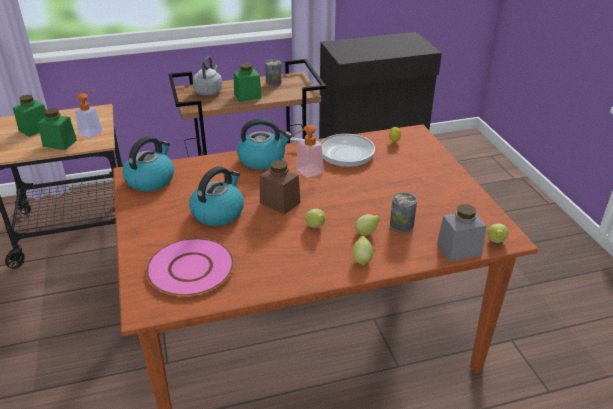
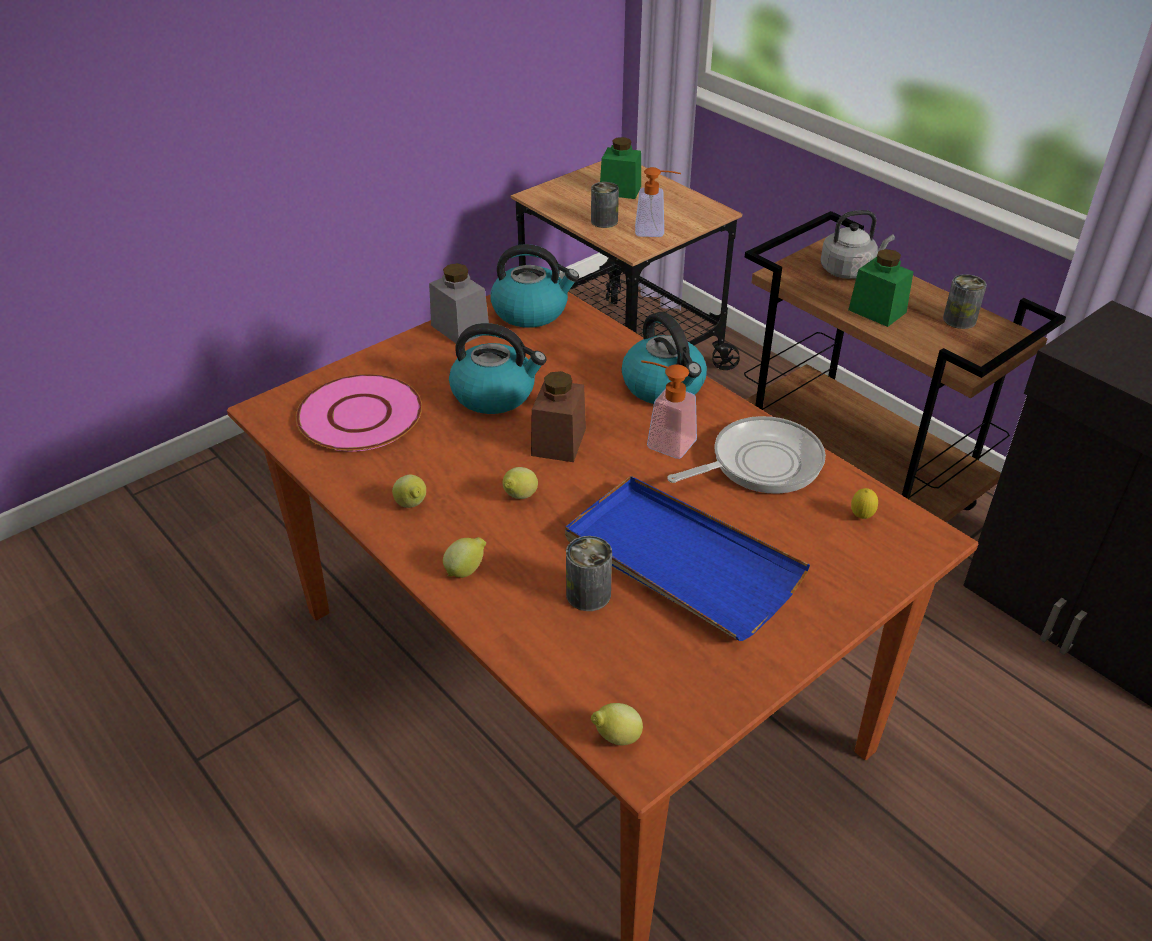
camera: 65 degrees right, 5 degrees up
(60, 143) = (604, 221): green jar -> can
(342, 153) = (760, 463): frying pan -> frying pan turned 105 degrees counterclockwise
(366, 233) = (538, 558): lemon -> lemon (412, 505)
(394, 193) = (680, 561): none -> blue tray
(459, 249) = (560, 687): grey jar -> grey jar (460, 328)

